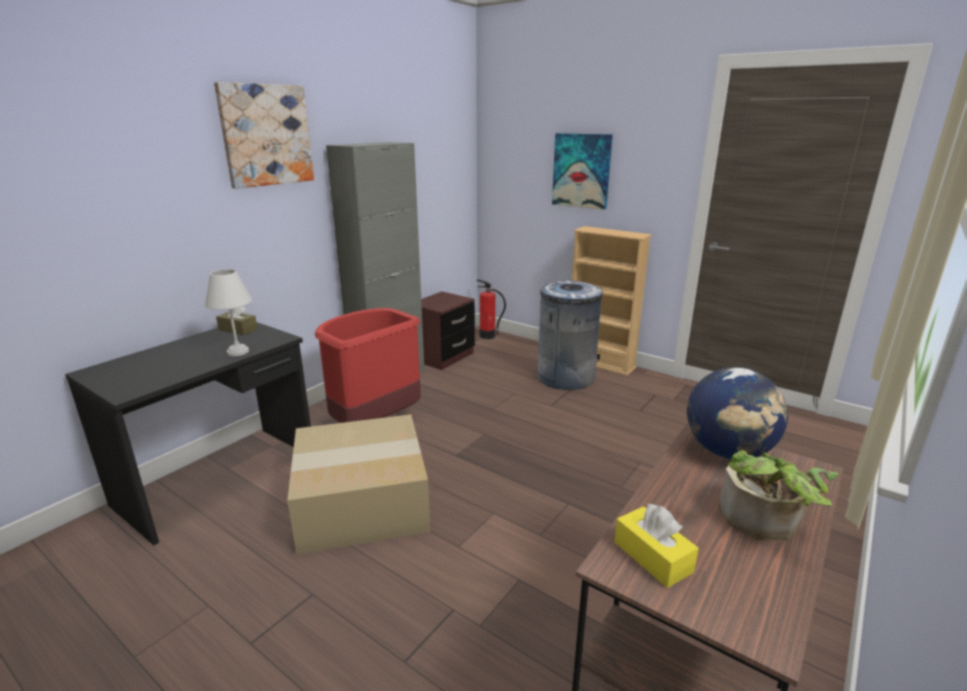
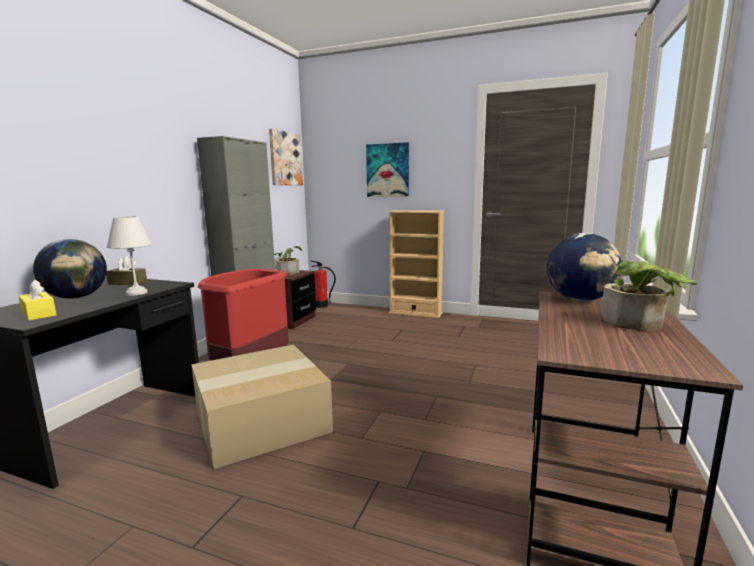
camera: 15 degrees left, 10 degrees down
(181, 352) = (76, 297): none -> globe
(266, 135) = (149, 121): picture -> picture (285, 158)
(443, 298) = (289, 272): none -> potted plant
(565, 377) = (394, 323): grey trash can -> none
(652, 557) = (584, 346): yellow tissue box -> yellow tissue box (39, 314)

